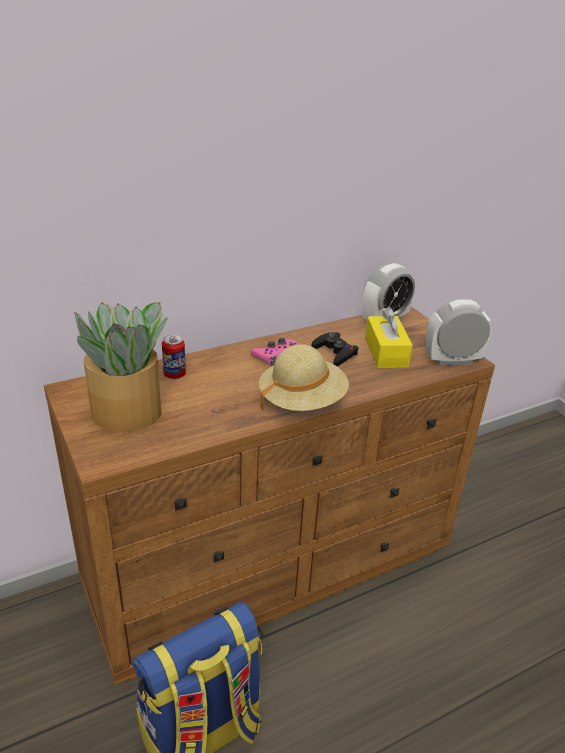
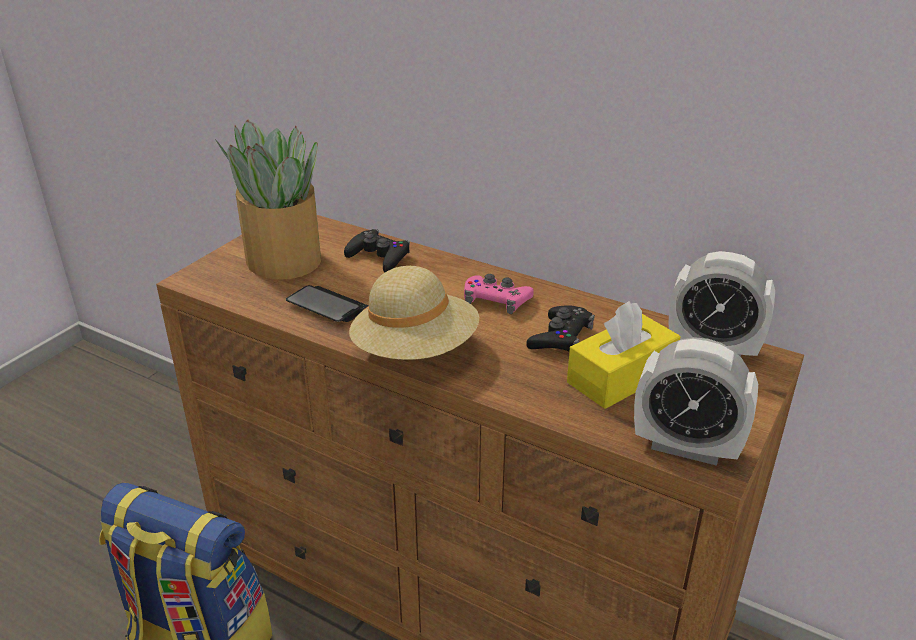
camera: 60 degrees right, 0 degrees up
(174, 375) = (378, 257): can -> black game controller
(215, 415) = (327, 306): none -> phone
(452, 360) = (686, 446): alarm clock -> alarm clock turned 150 degrees clockwise

